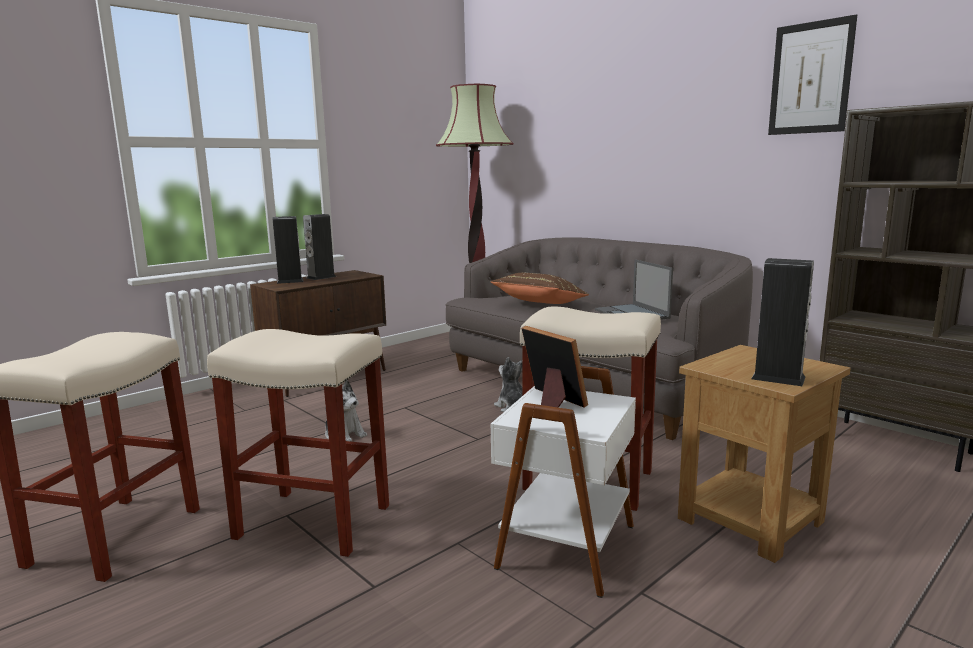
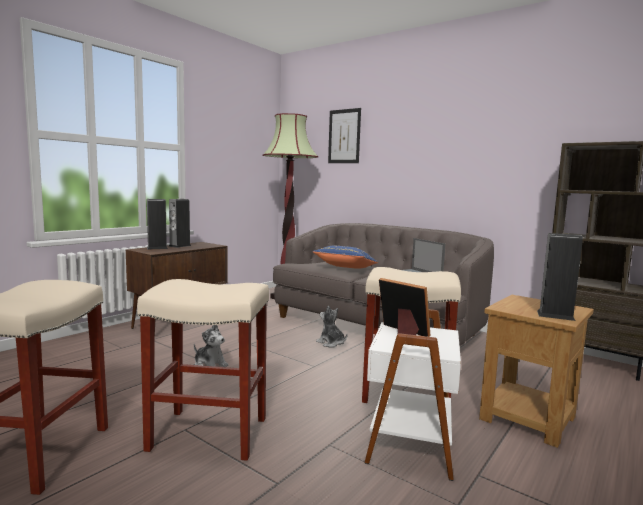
camera: 10 degrees left, 5 degrees down
(540, 304) = (345, 268): brown pillow -> blue pillow
(810, 78) = (529, 123): picture -> picture (344, 136)

